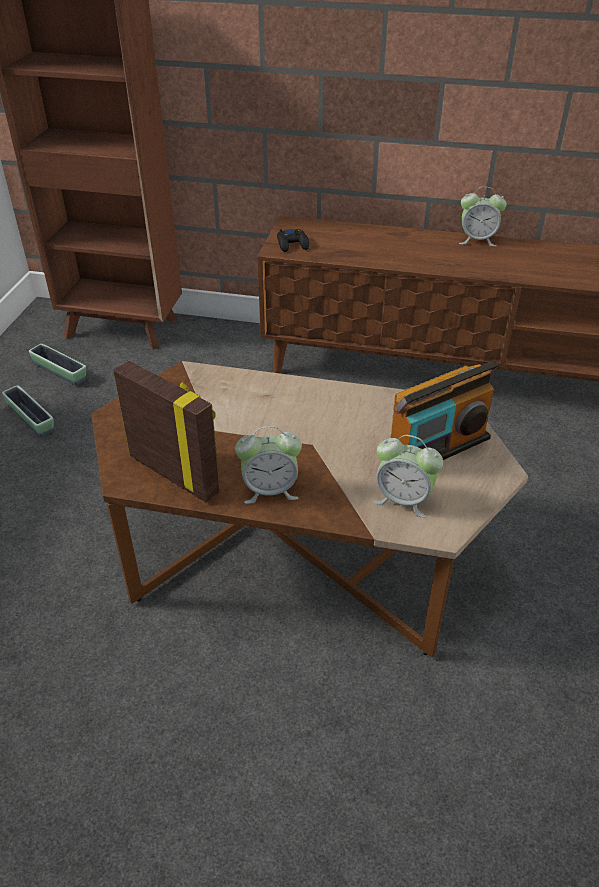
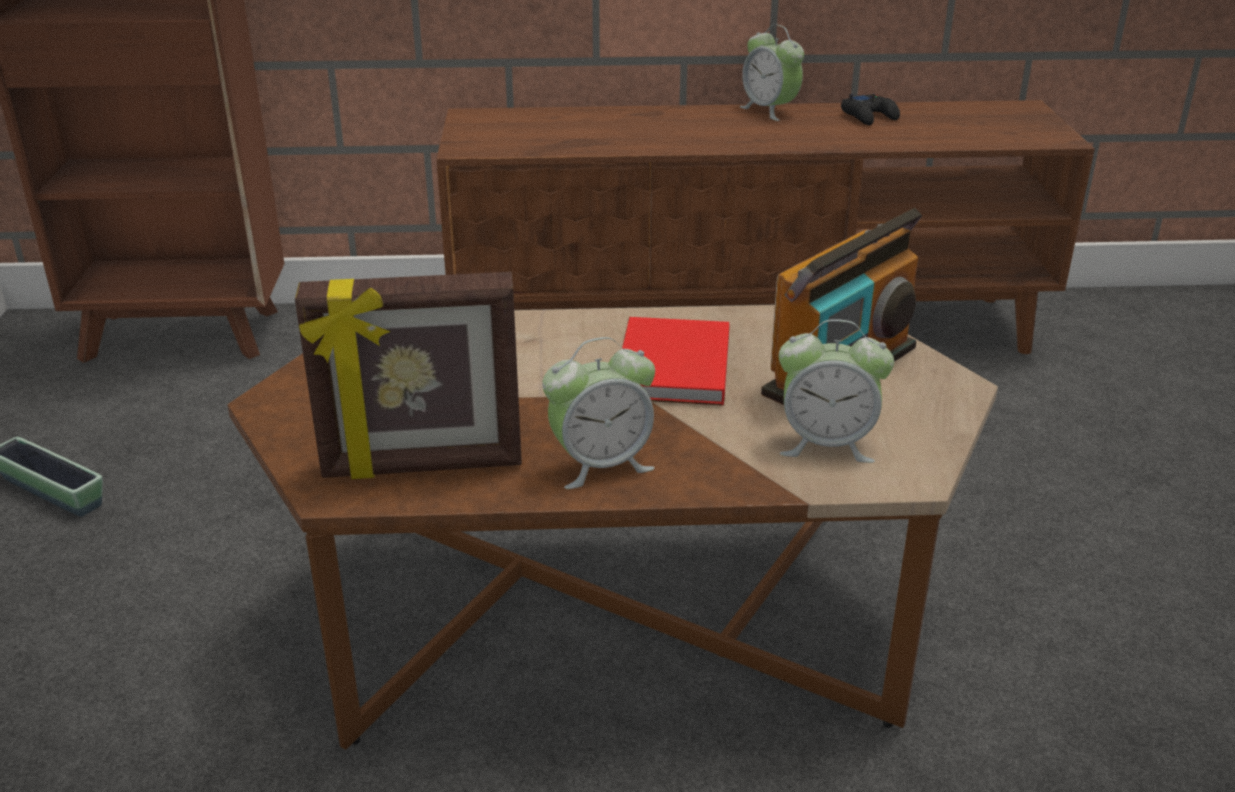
camera: 15 degrees left, 10 degrees down
(60, 372) = (87, 414): planter -> none
(175, 473) = (423, 466): picture frame -> picture frame turned 150 degrees clockwise
(292, 244) = (488, 140): black game controller -> black game controller (869, 116)
(337, 429) = (671, 368): none -> red book
(477, 240) = (769, 110): alarm clock -> alarm clock turned 60 degrees clockwise

